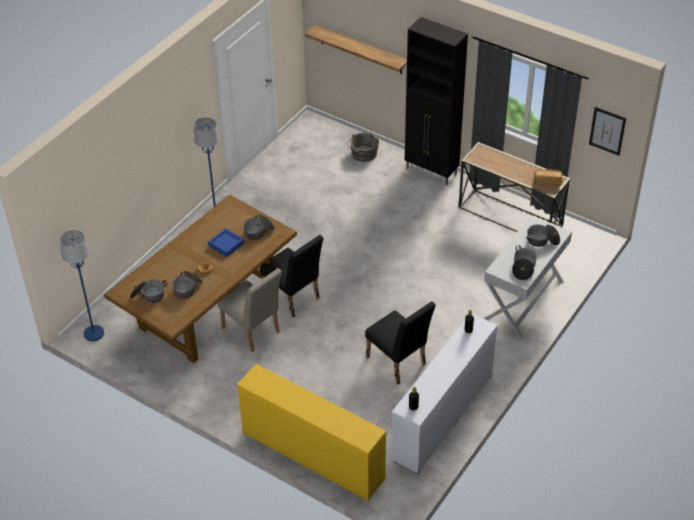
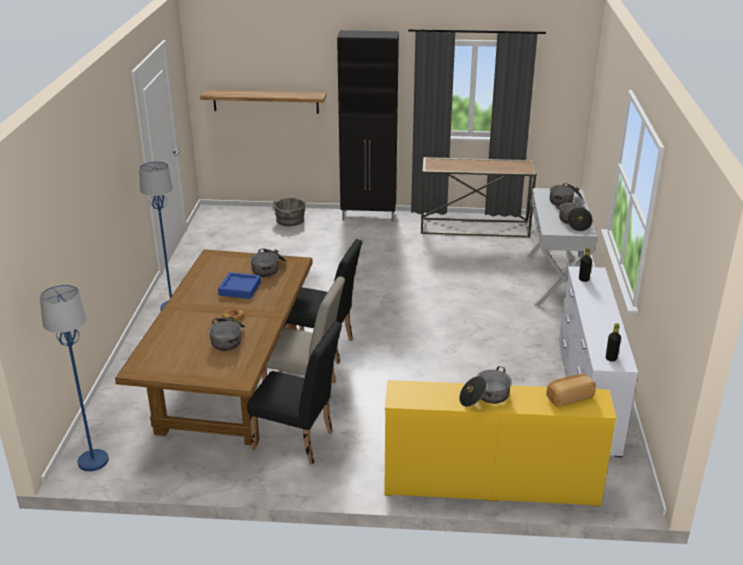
camera: 30 degrees left, 15 degrees down
(148, 296) = (180, 361): cooking pot -> cooking pot (485, 397)
(398, 364) = (493, 366): black chair -> black chair (298, 442)
(547, 181) = (517, 166): bread -> bread (569, 397)
(607, 131) = (564, 94): picture -> none

